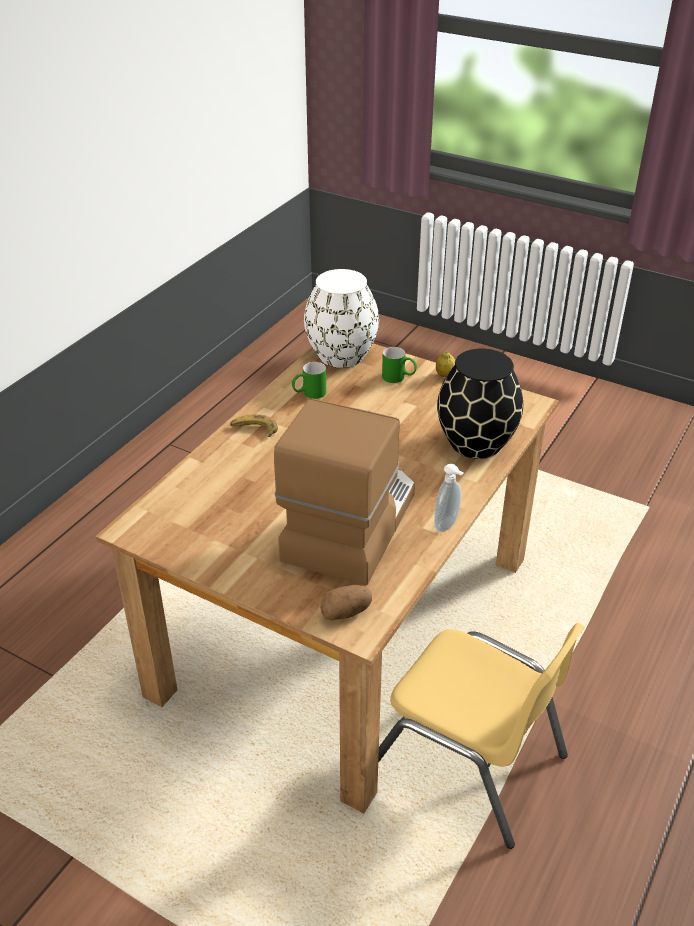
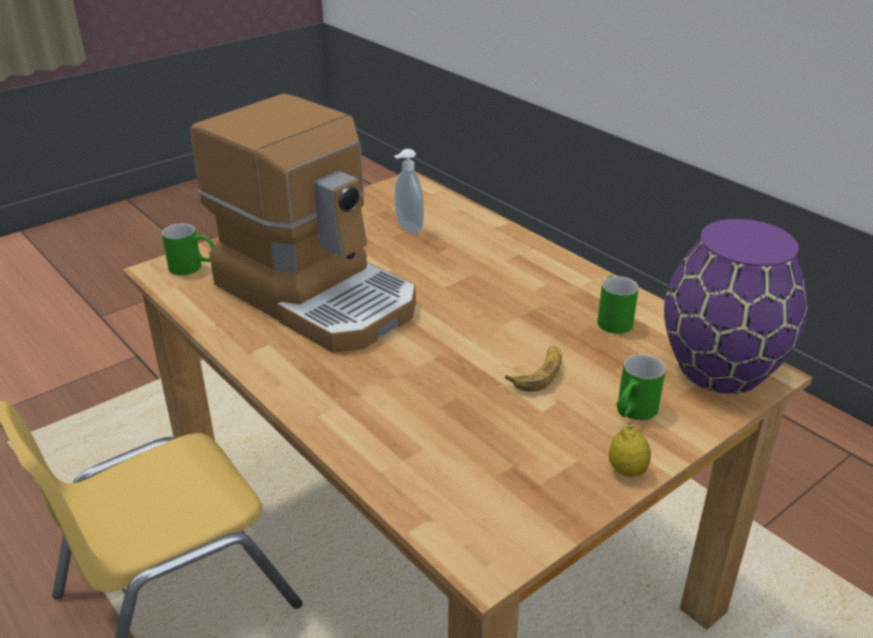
camera: 110 degrees right, 5 degrees down
(254, 429) = (543, 266): banana -> banana (538, 373)
(342, 355) = (721, 370): white vase -> purple vase
(346, 612) = (193, 267): potato -> green mug
(448, 525) = (254, 364): soap dispenser -> soap dispenser (407, 228)
(475, 443) = (406, 444): black vase -> none

